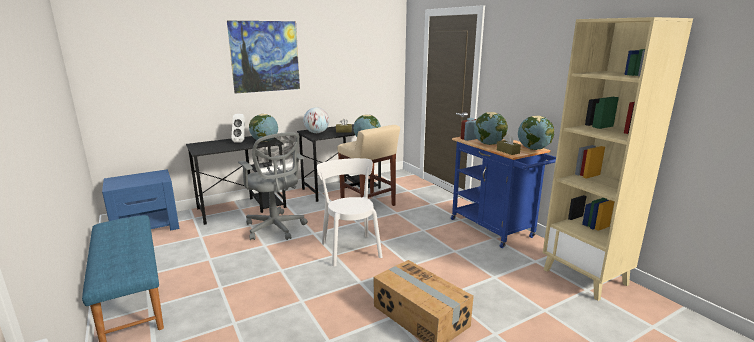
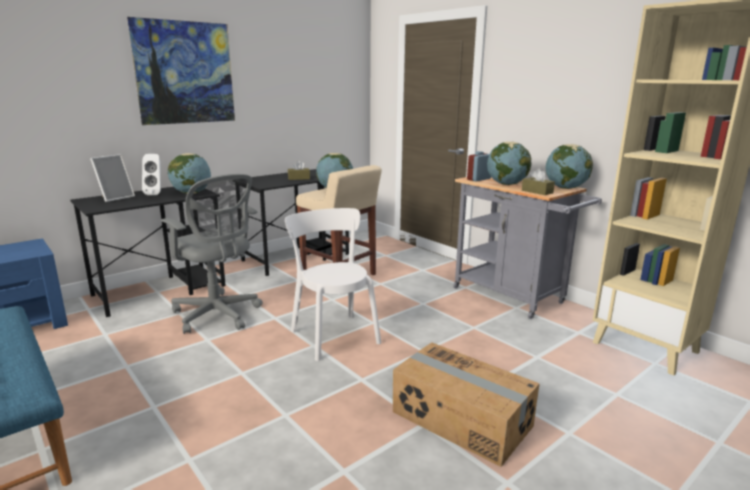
camera: 10 degrees left, 0 degrees up
(214, 143) = (115, 197): none -> picture frame
(317, 133) = (262, 181): globe -> none
(495, 230) = (513, 297): blue cart -> grey cart

